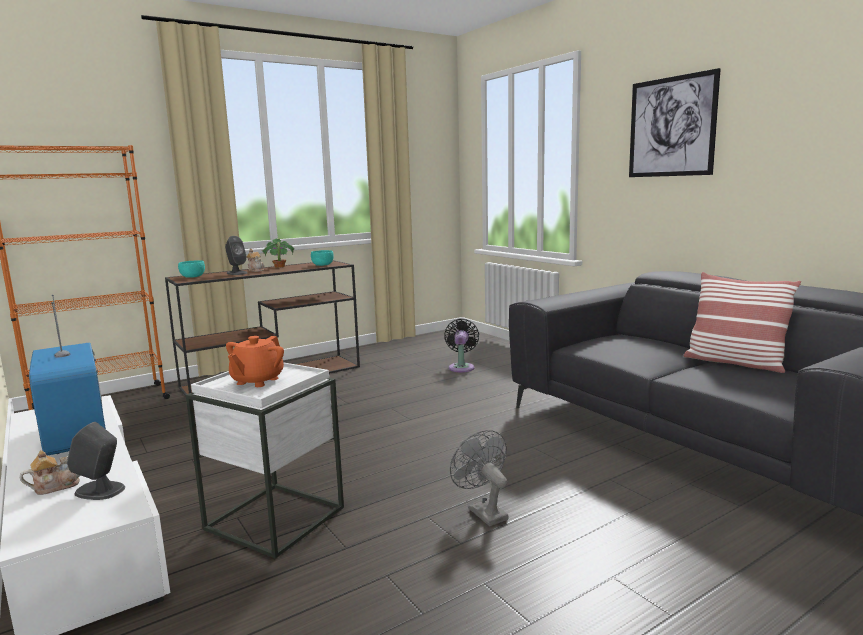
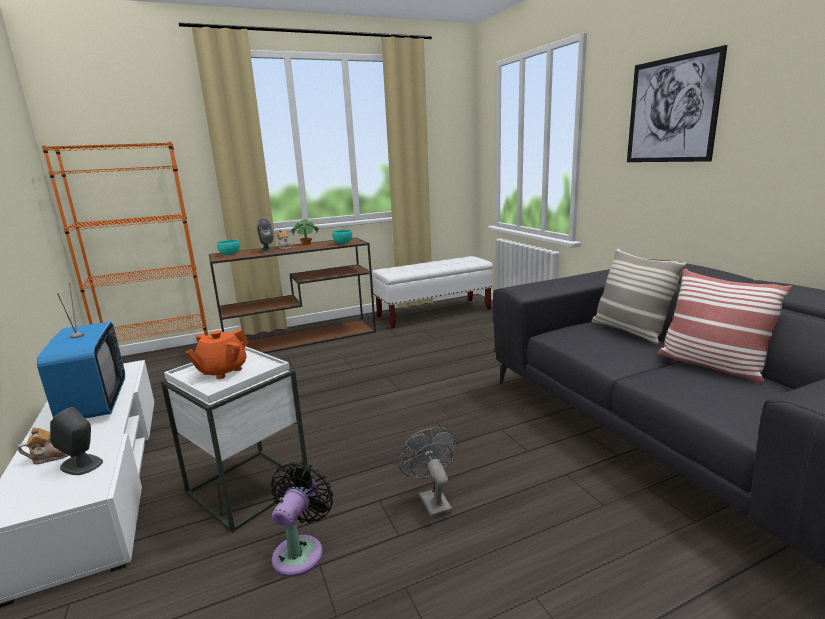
camera: 10 degrees right, 5 degrees up
(420, 347) = (434, 313): none -> white bench
(461, 367) = (463, 336): black fan -> black fan (301, 551)
(650, 340) = (629, 331): none -> pillow

